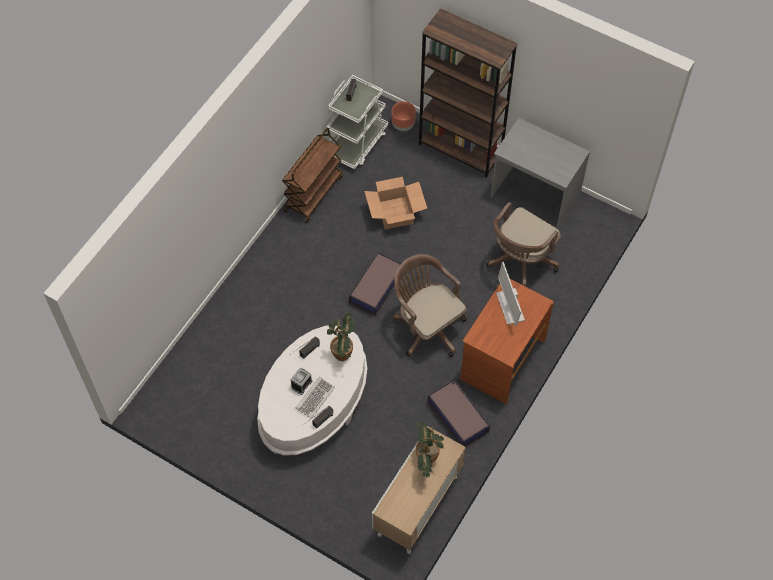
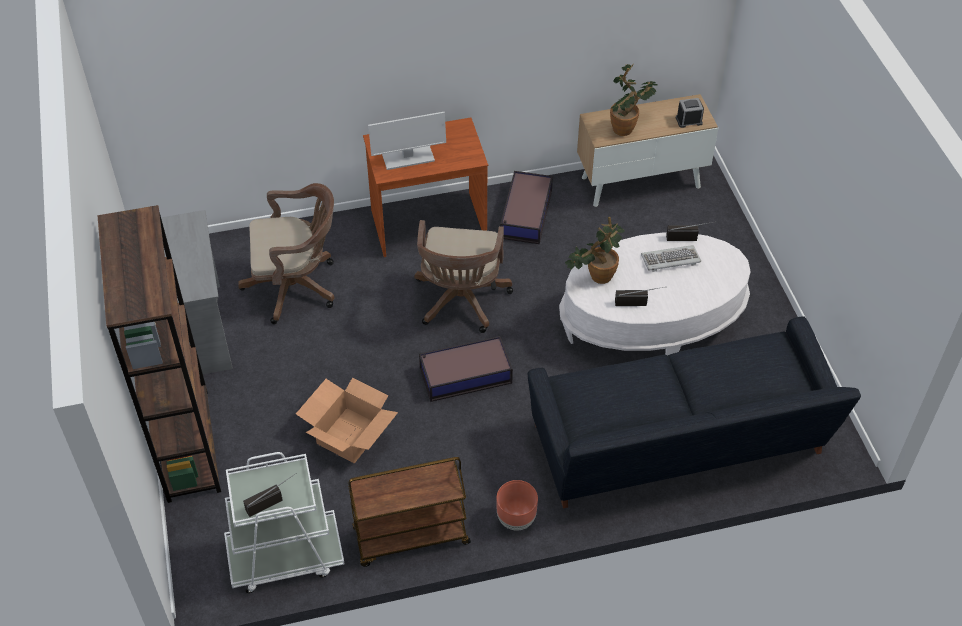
camera: 135 degrees left, 10 degrees down
(232, 340) = (679, 445): none -> black sofa
(301, 384) = (671, 280): alarm clock -> alarm clock (689, 120)
(403, 125) = (205, 531): brown planter -> brown planter (516, 519)
(510, 306) = (407, 158): monitor -> monitor turned 45 degrees clockwise

